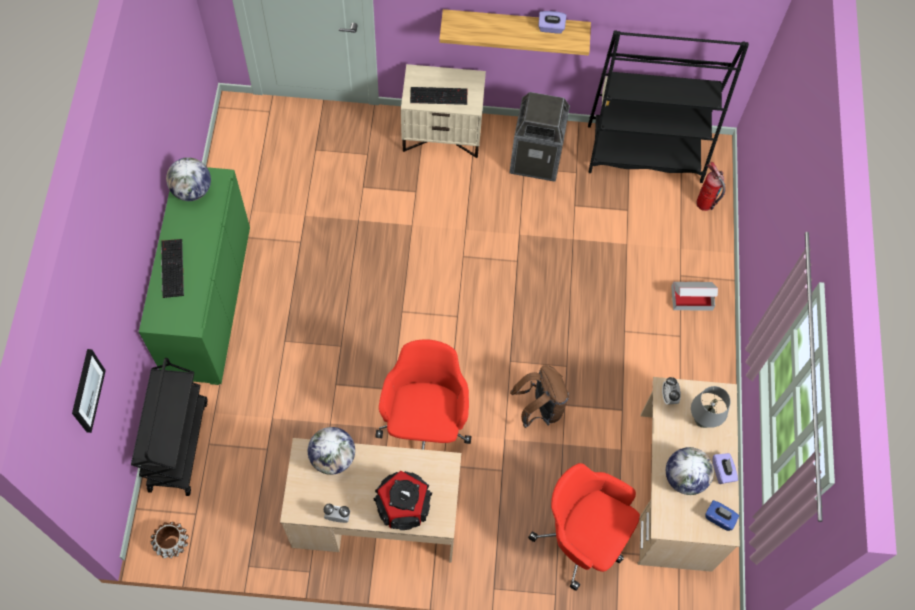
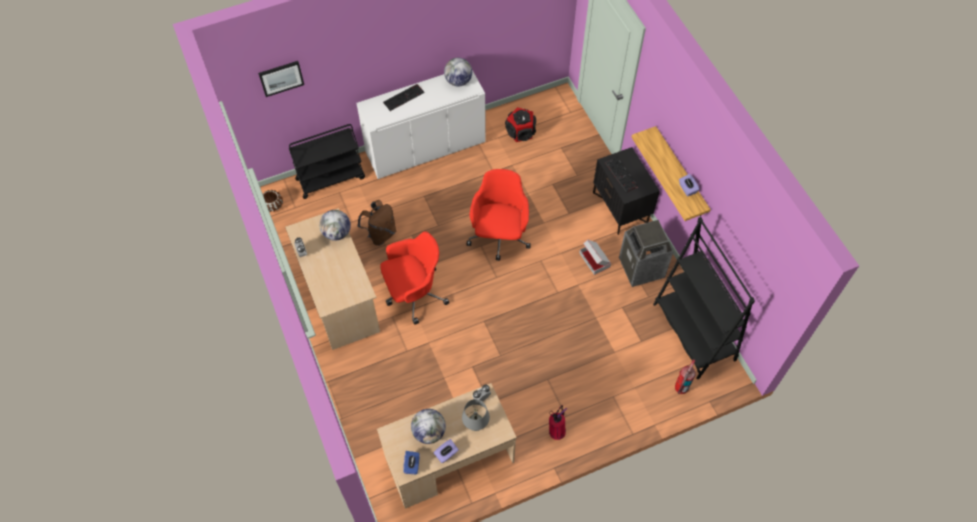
camera: 65 degrees right, 5 degrees down
(208, 302) = (425, 147): green cabinet -> white cabinet
(403, 506) = (326, 282): speaker -> speaker (521, 131)
(442, 134) = (621, 207): beige nightstand -> black nightstand
(539, 408) = (461, 353): brown backpack -> brown backpack (380, 234)
(582, 537) = (387, 418): red office chair -> red office chair (499, 237)
(692, 298) = (600, 411): cardboard box -> cardboard box (594, 260)
(694, 356) = (556, 431): none -> fire extinguisher

